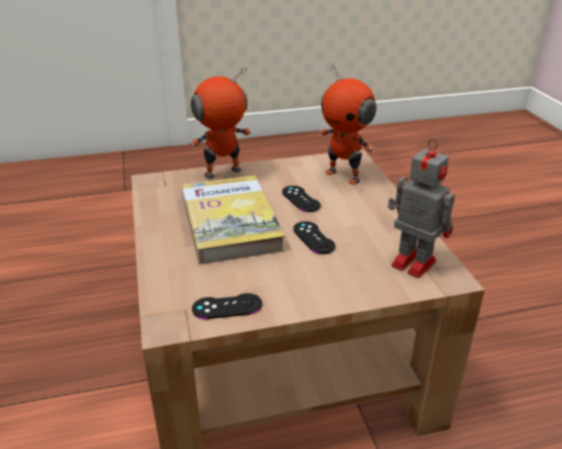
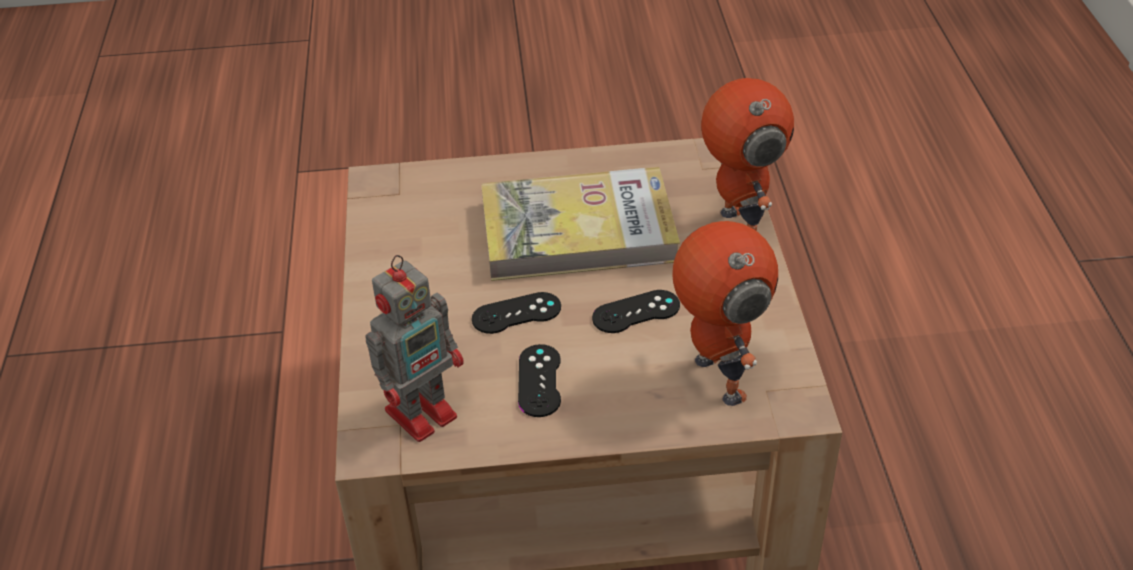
camera: 100 degrees right, 10 degrees up
(227, 306) = (391, 224): black game controller -> black game controller (539, 381)
(344, 176) = (715, 379): toy robot -> toy robot turned 105 degrees clockwise

